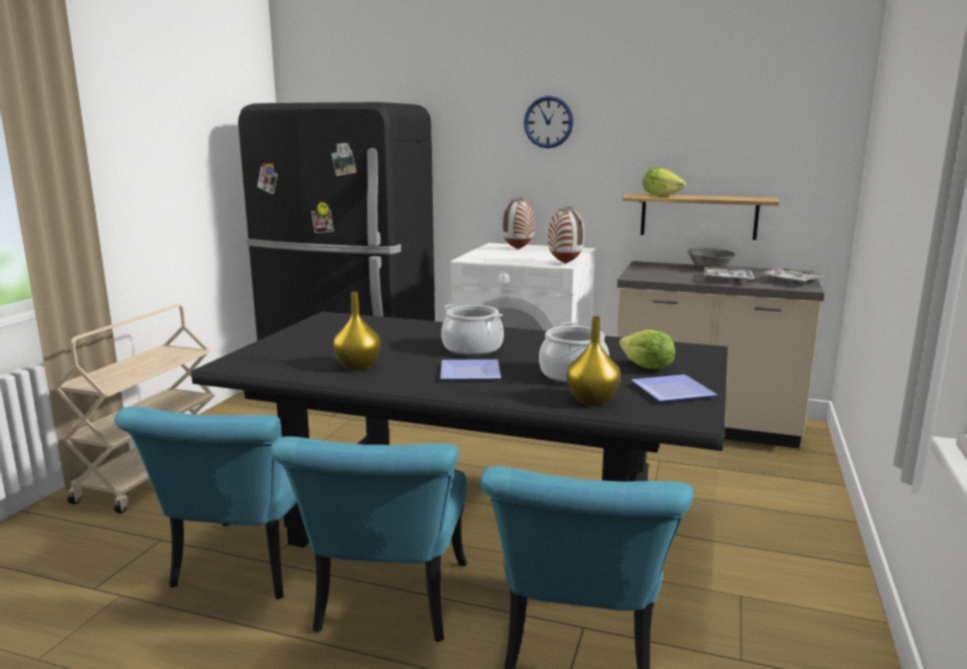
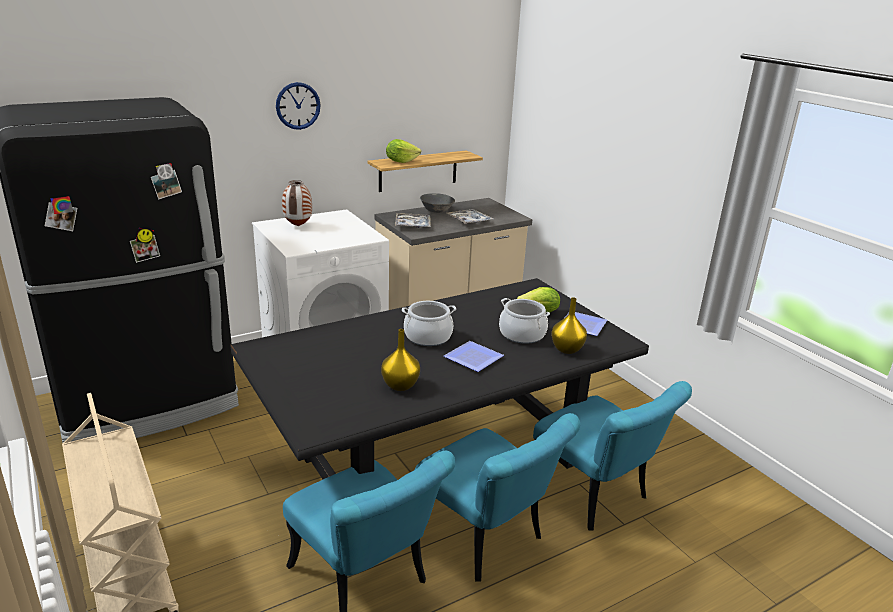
camera: 50 degrees left, 10 degrees up
(566, 263) = (374, 236): vase -> none
(791, 281) = (500, 213): tray -> tray (412, 225)

